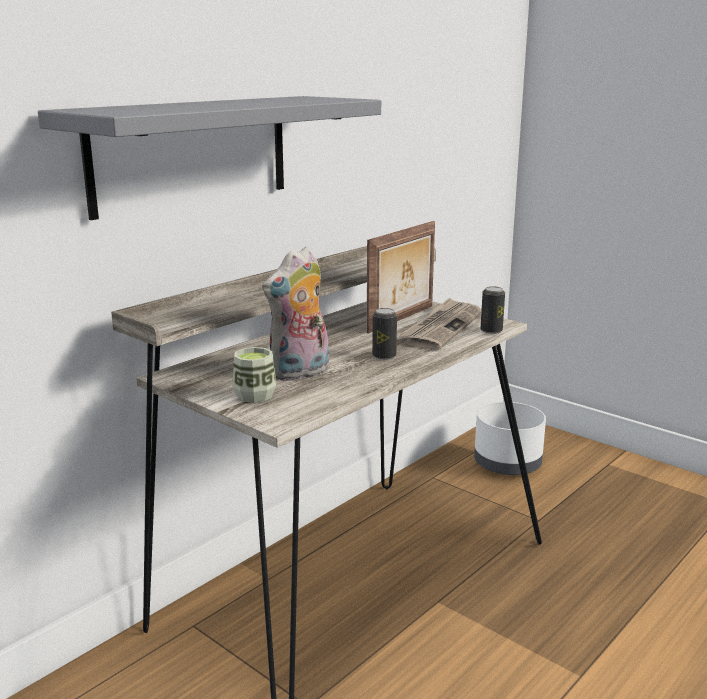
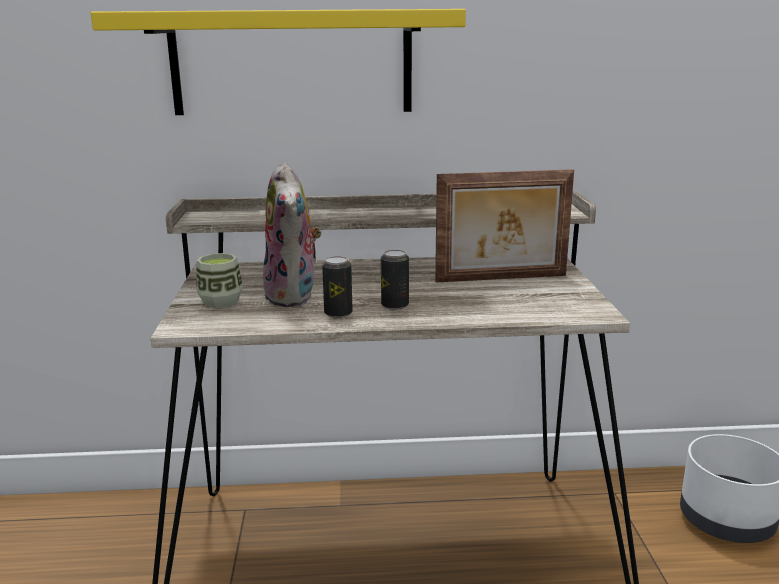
camera: 45 degrees right, 0 degrees up
(192, 153) = (292, 63): grey shelf -> yellow shelf
(300, 373) = (294, 296): plush toy -> plush toy turned 105 degrees counterclockwise
(442, 327) = (519, 298): newspaper -> none
(491, 330) = (564, 316): can -> can (338, 313)

